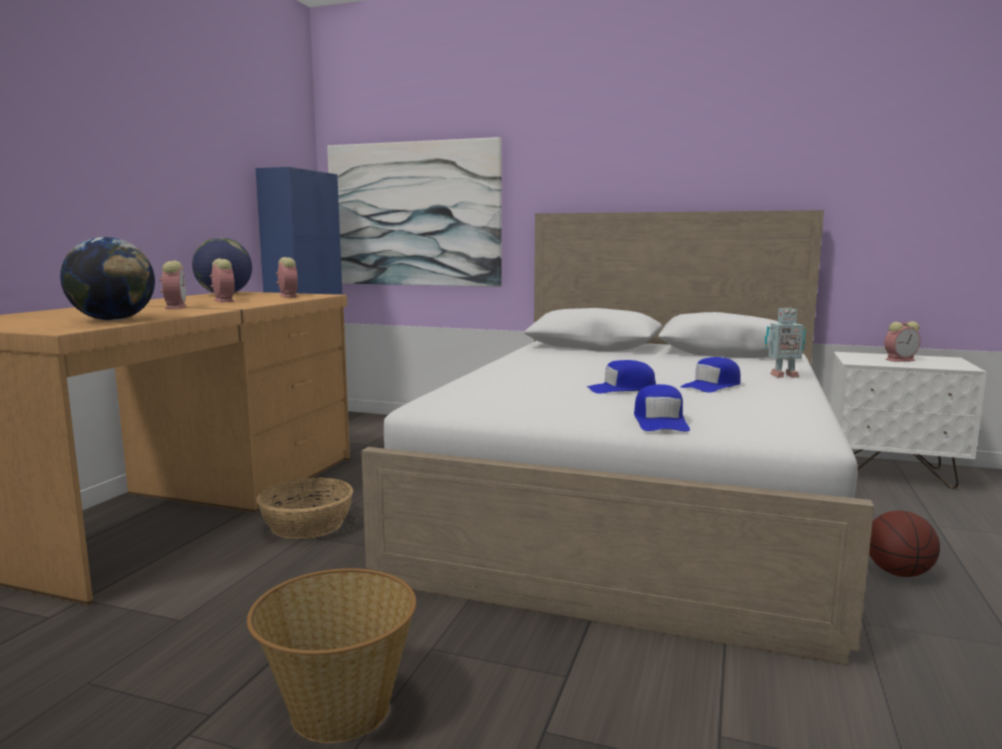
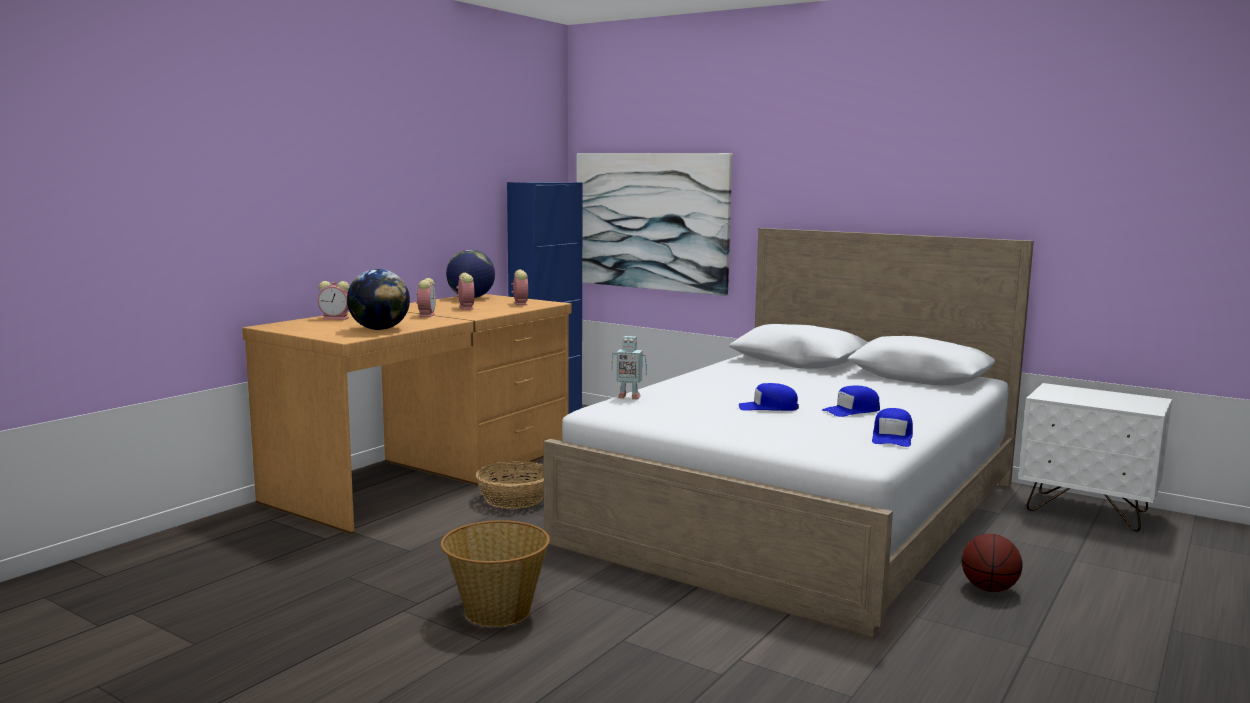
camera: 15 degrees right, 0 degrees up
(660, 421) = (764, 437): blue cap -> blue cap (892, 437)
(782, 376) = (933, 406): toy robot -> toy robot (628, 397)
(900, 360) = (1096, 397): alarm clock -> alarm clock (336, 318)

